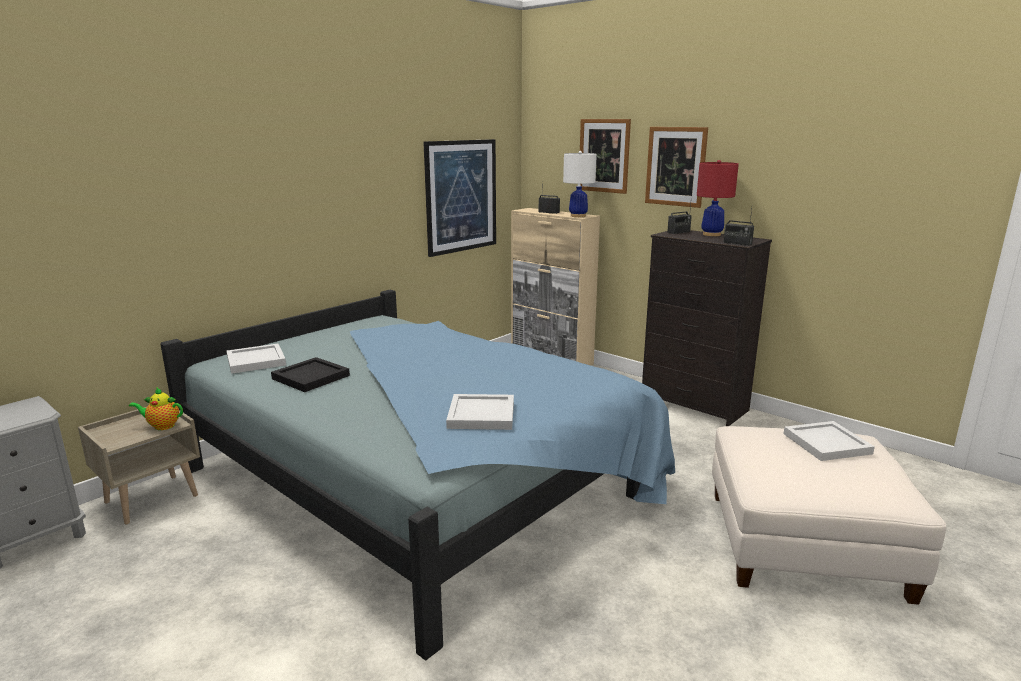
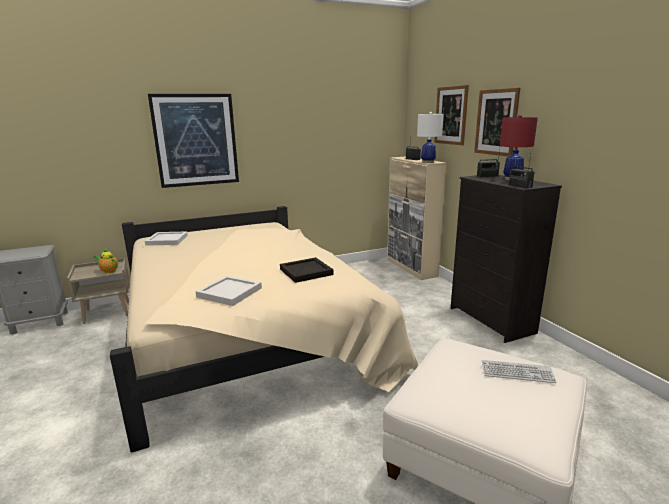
camera: 25 degrees right, 0 degrees up
(311, 377) = (179, 253): black tray -> black tray (306, 271)
(424, 480) = (248, 334): blue bed -> beige bed
(461, 196) = (348, 145): picture -> picture (196, 140)
(827, 443) = (517, 372): white tray -> keyboard

